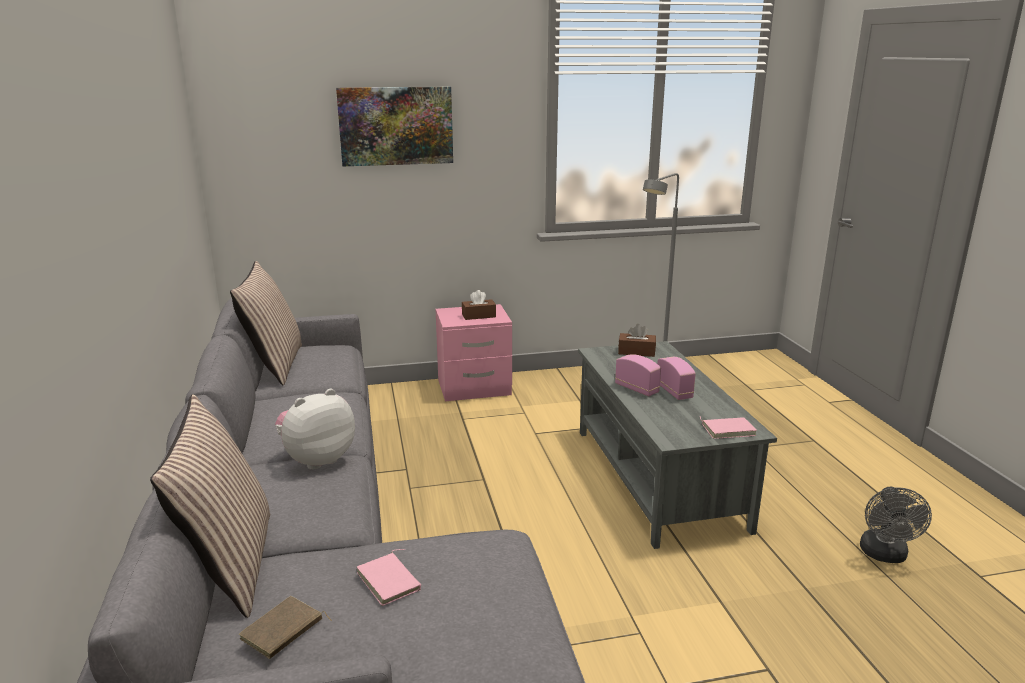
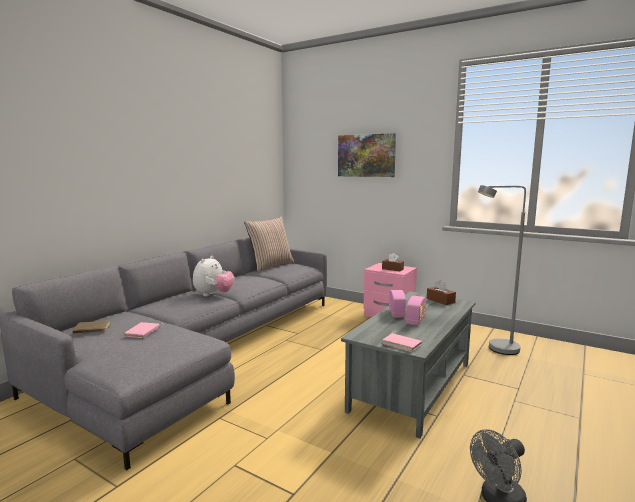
camera: 45 degrees right, 10 degrees down
(229, 564) = (126, 311): pillow -> none
(317, 459) = (213, 295): plush toy -> plush toy turned 105 degrees clockwise

